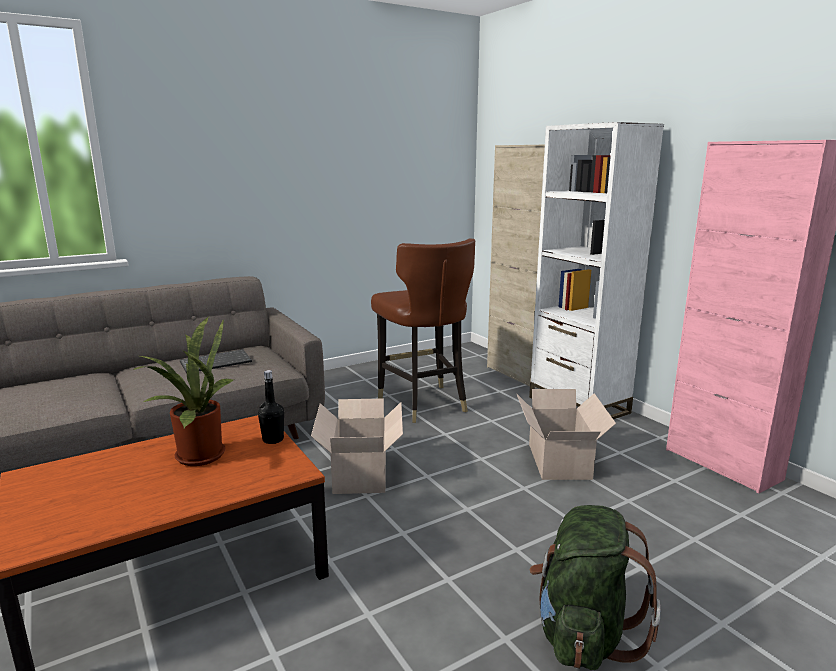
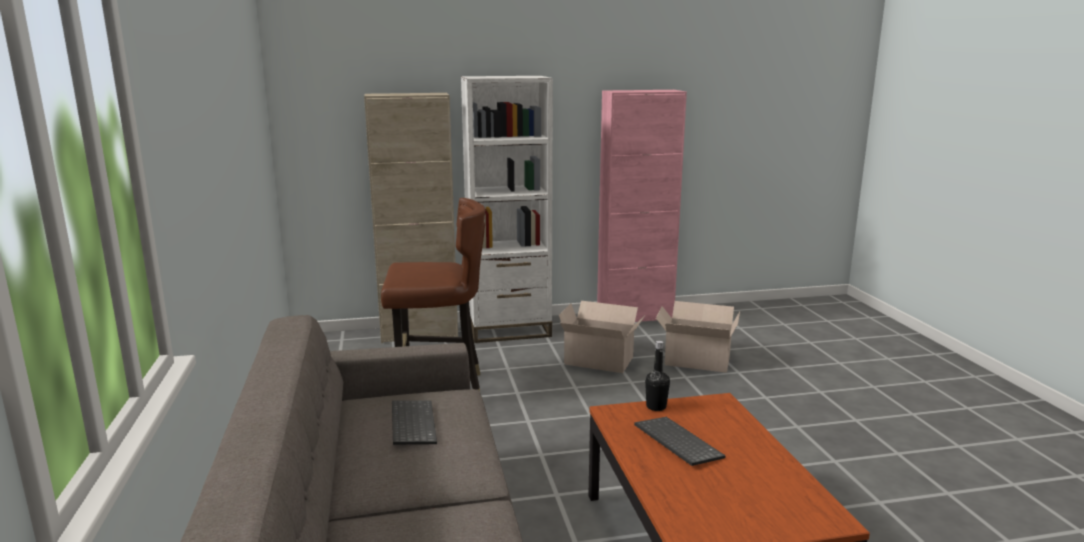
camera: 70 degrees left, 0 degrees up
(196, 455) = (675, 442): potted plant -> keyboard
(361, 472) = (564, 443): cardboard box -> cardboard box (695, 360)
(583, 634) = (795, 403): green backpack -> none

